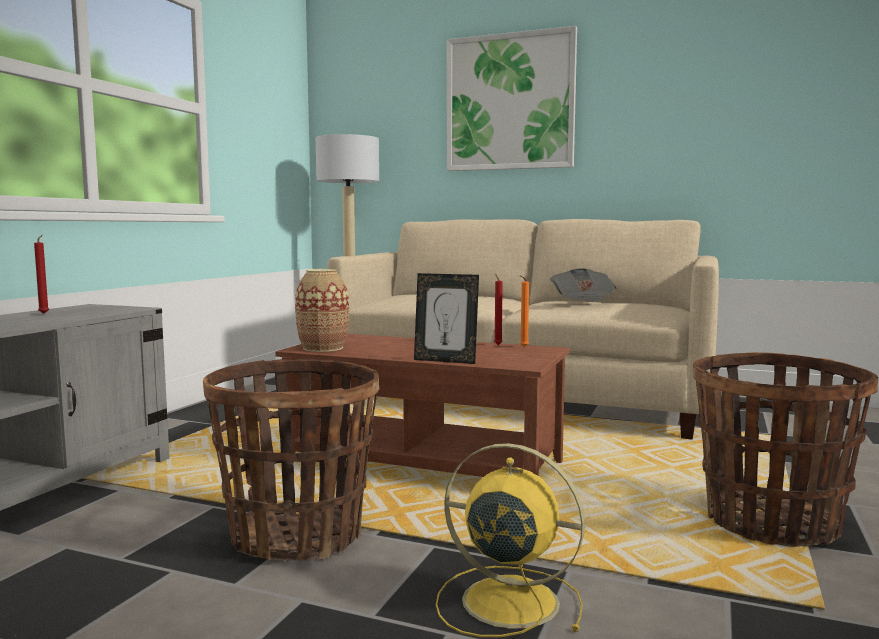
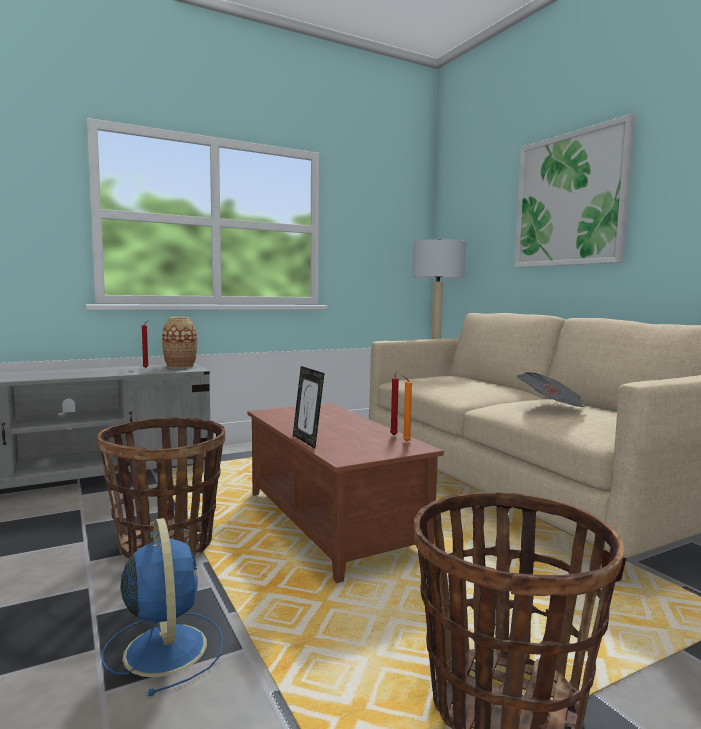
camera: 40 degrees right, 0 degrees up
(323, 348) = (276, 414): vase -> vase (180, 366)
(506, 601) = (165, 647): yellow fan -> blue fan

